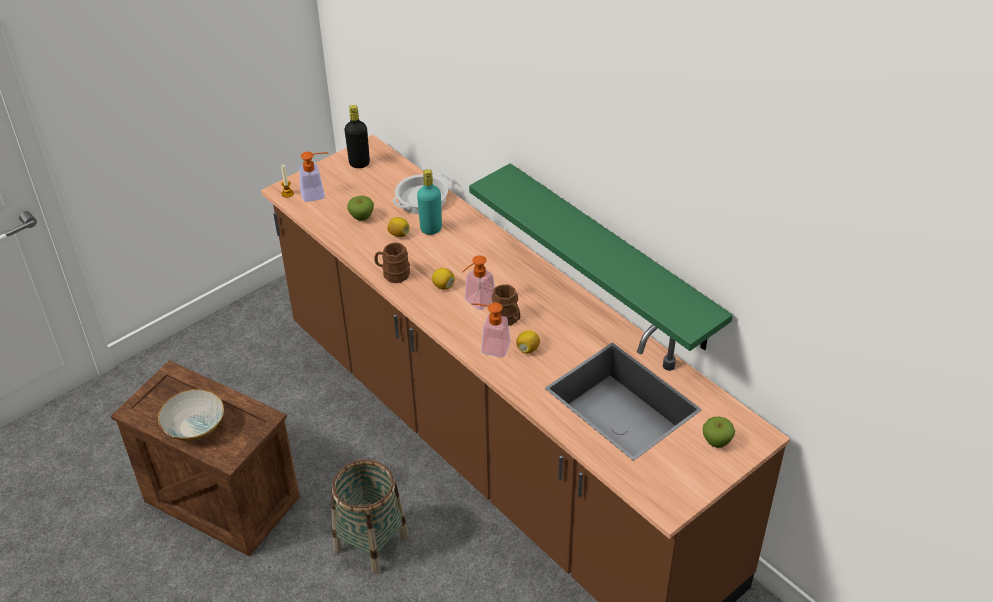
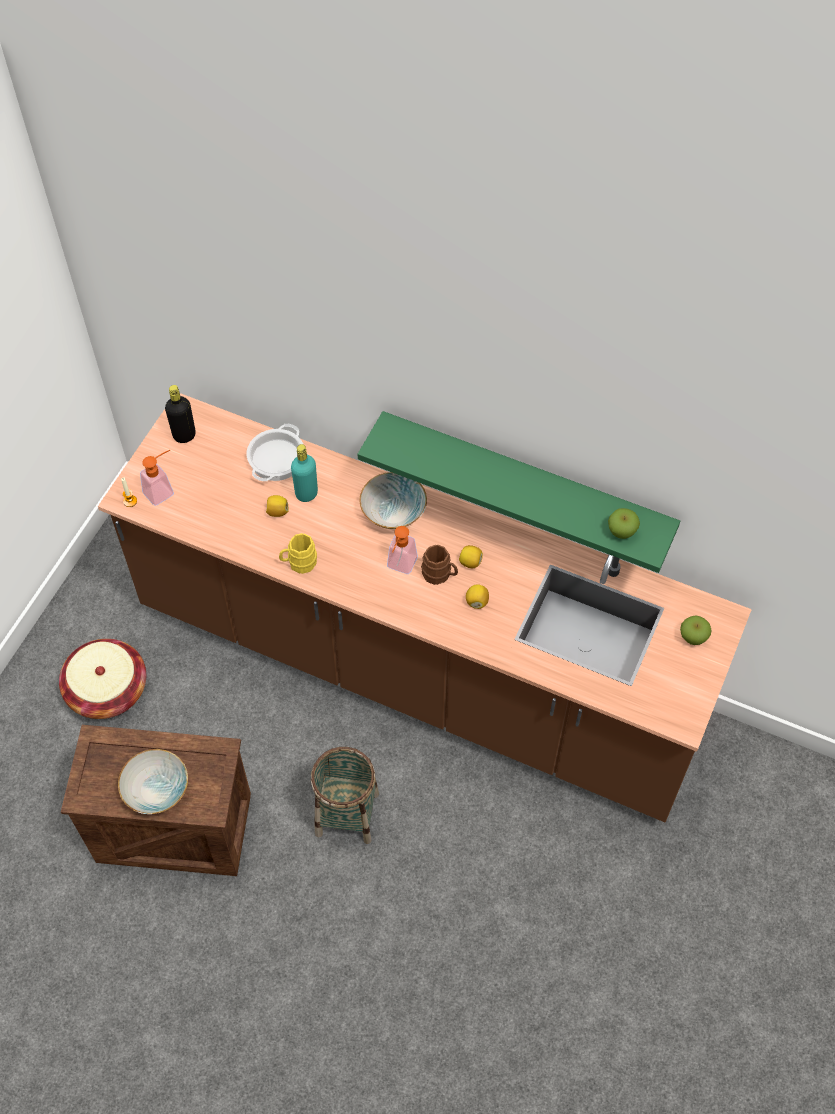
camera: 25 degrees left, 15 degrees up
(234, 379) = (107, 690): none -> basket
(362, 217) = (227, 504): apple -> apple (621, 532)
(393, 274) = (299, 563): brown mug -> yellow mug
(443, 286) = (357, 558): lemon -> lemon (470, 562)
(490, 347) = (440, 612): soap dispenser -> none
(496, 262) = (394, 511): none -> bowl

